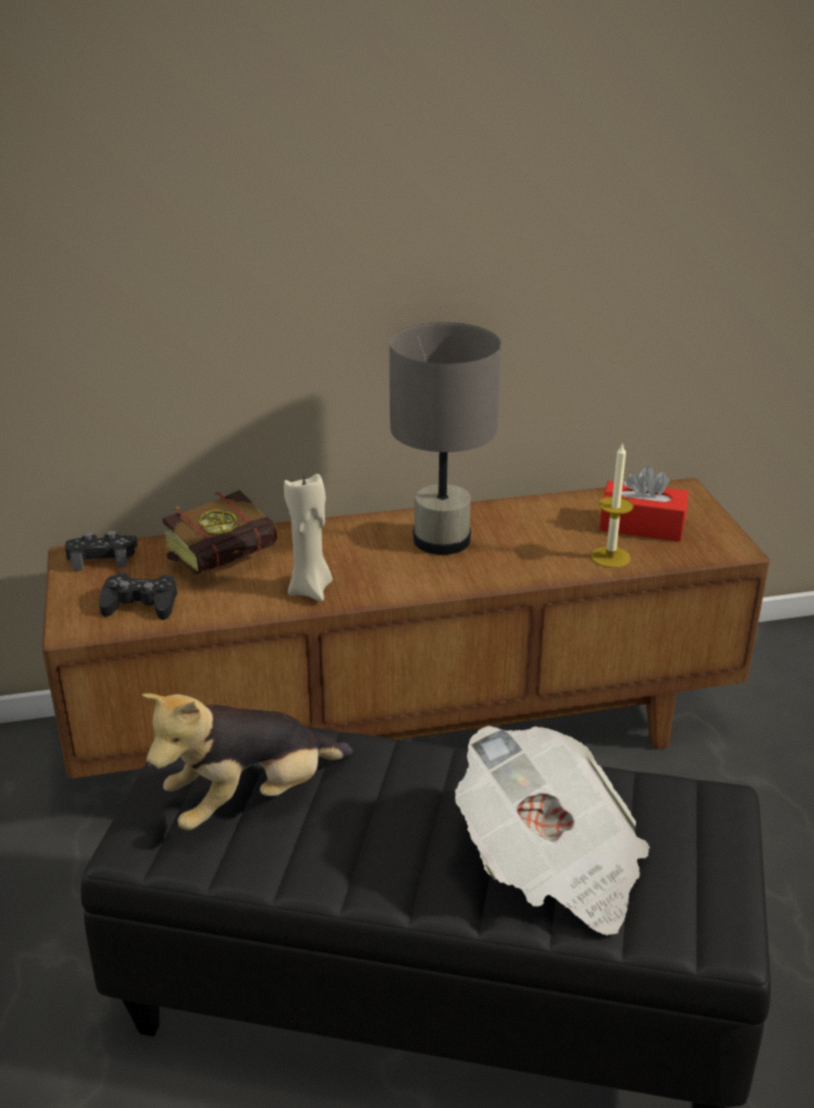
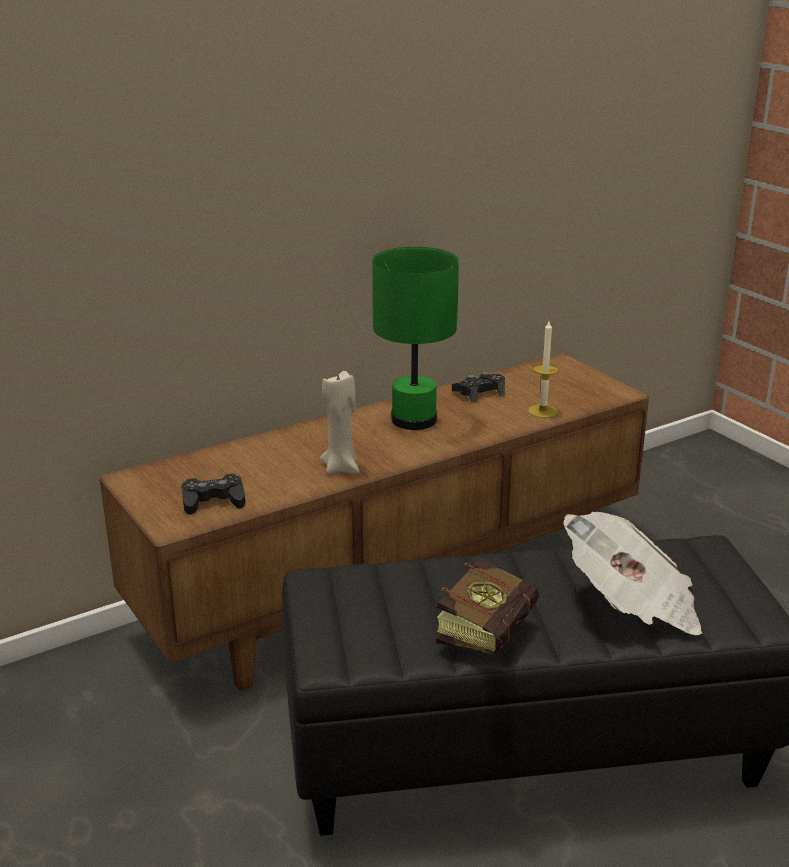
camera: 20 degrees left, 5 degrees down
(102, 557) = (153, 475): black game controller -> black game controller (479, 393)
(232, 559) = (262, 459): book -> book (490, 629)
(251, 800) = (393, 613): plush toy -> none
(443, 539) = (414, 419): grey table lamp -> green table lamp
(642, 526) = (549, 388): red tissue box -> none

